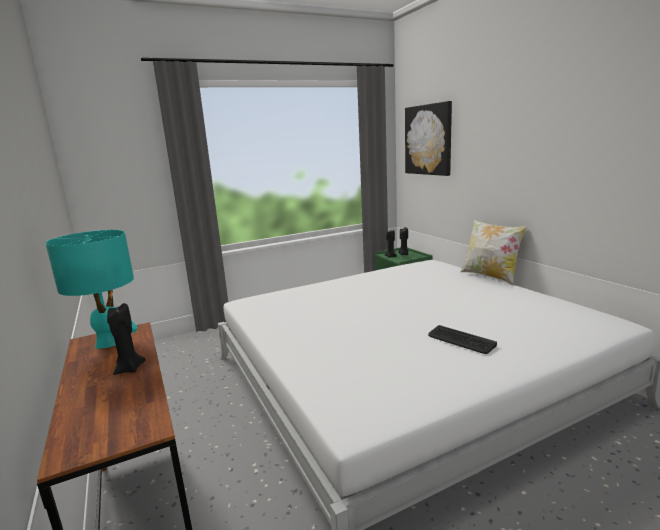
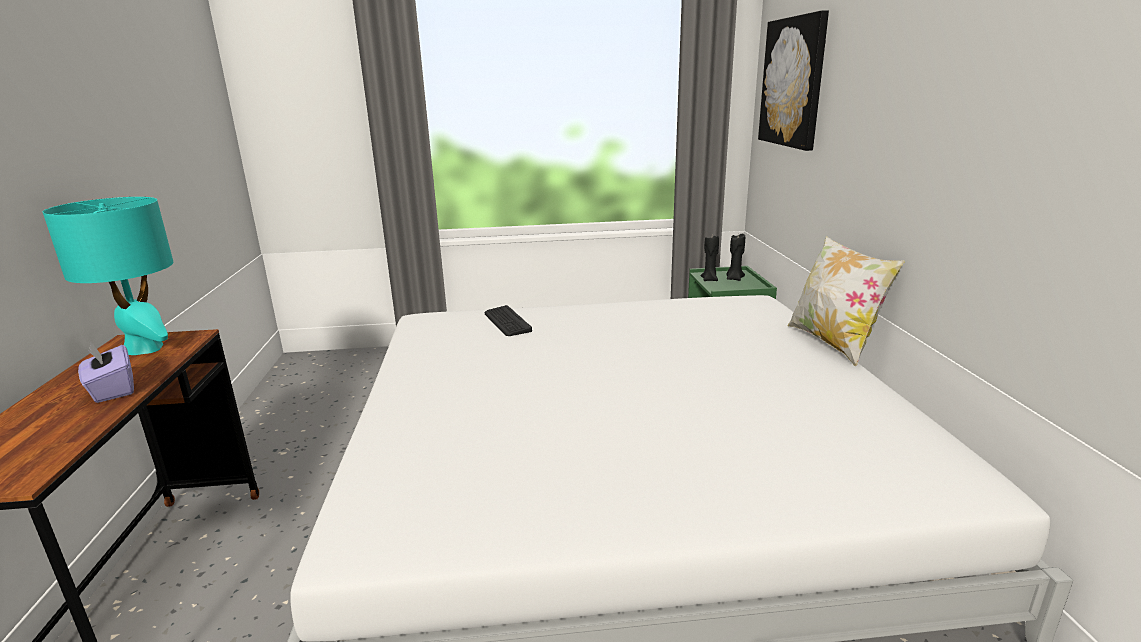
camera: 20 degrees right, 5 degrees up
(129, 369) = (112, 390): black candle -> purple tissue box
(460, 340) = (653, 447): keyboard -> keyboard (507, 322)

